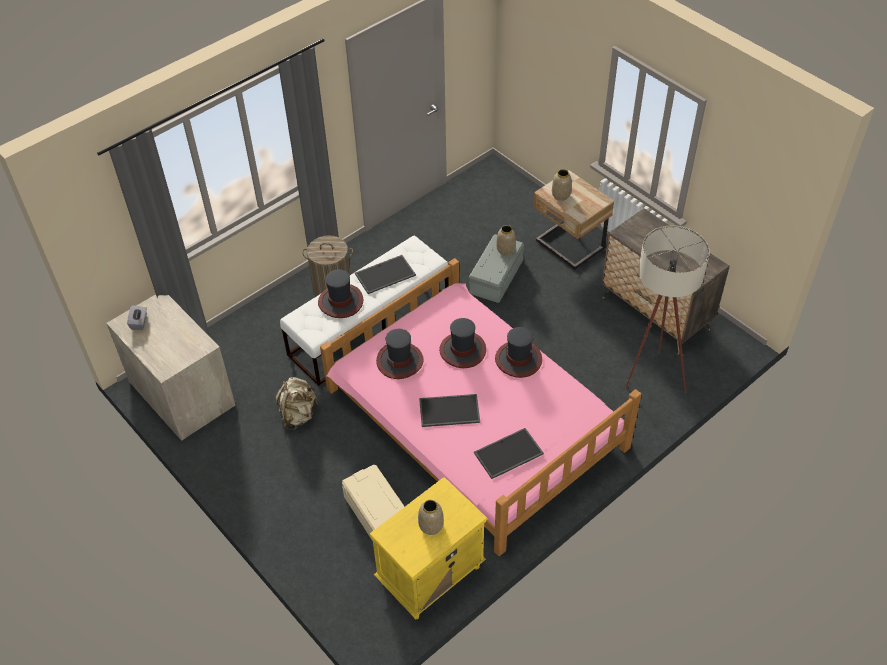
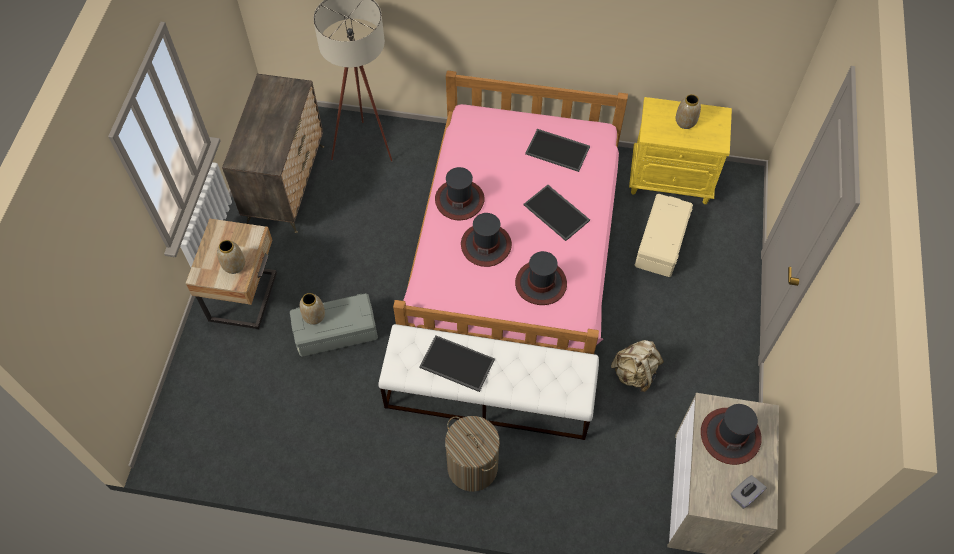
camera: 130 degrees left, 10 degrees up
(341, 301) = (524, 375): hat -> hat (730, 435)

